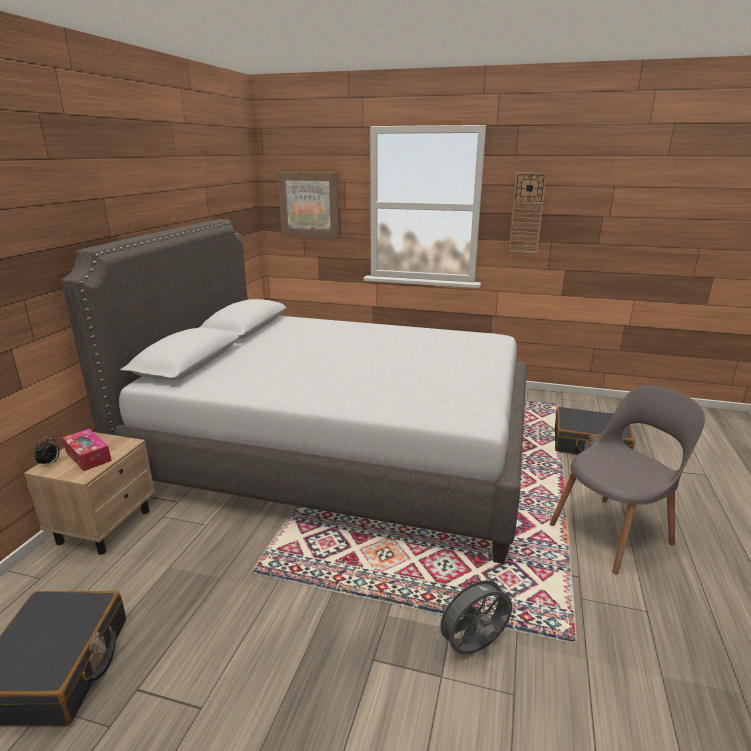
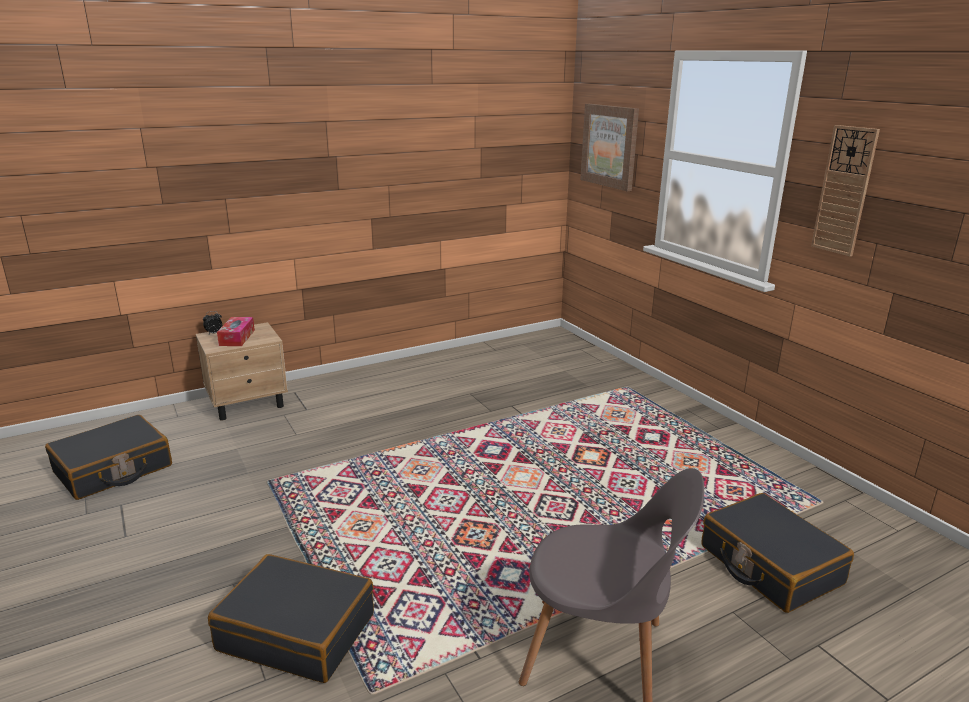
camera: 45 degrees right, 0 degrees up
(338, 453) = (472, 431): grey bed -> none
(473, 649) = (297, 631): grey fan -> black suitcase

